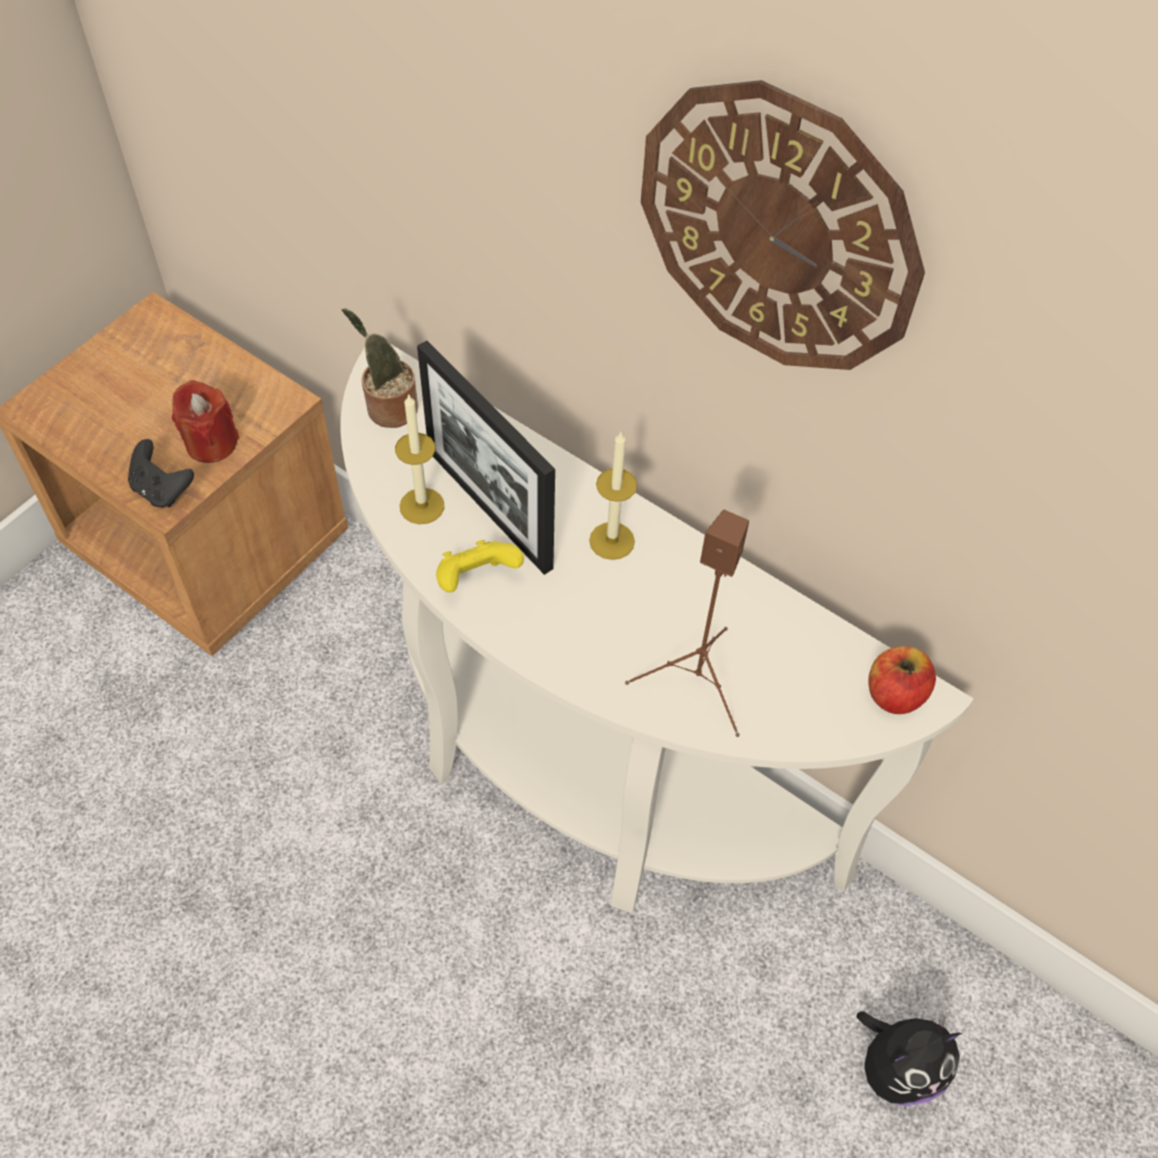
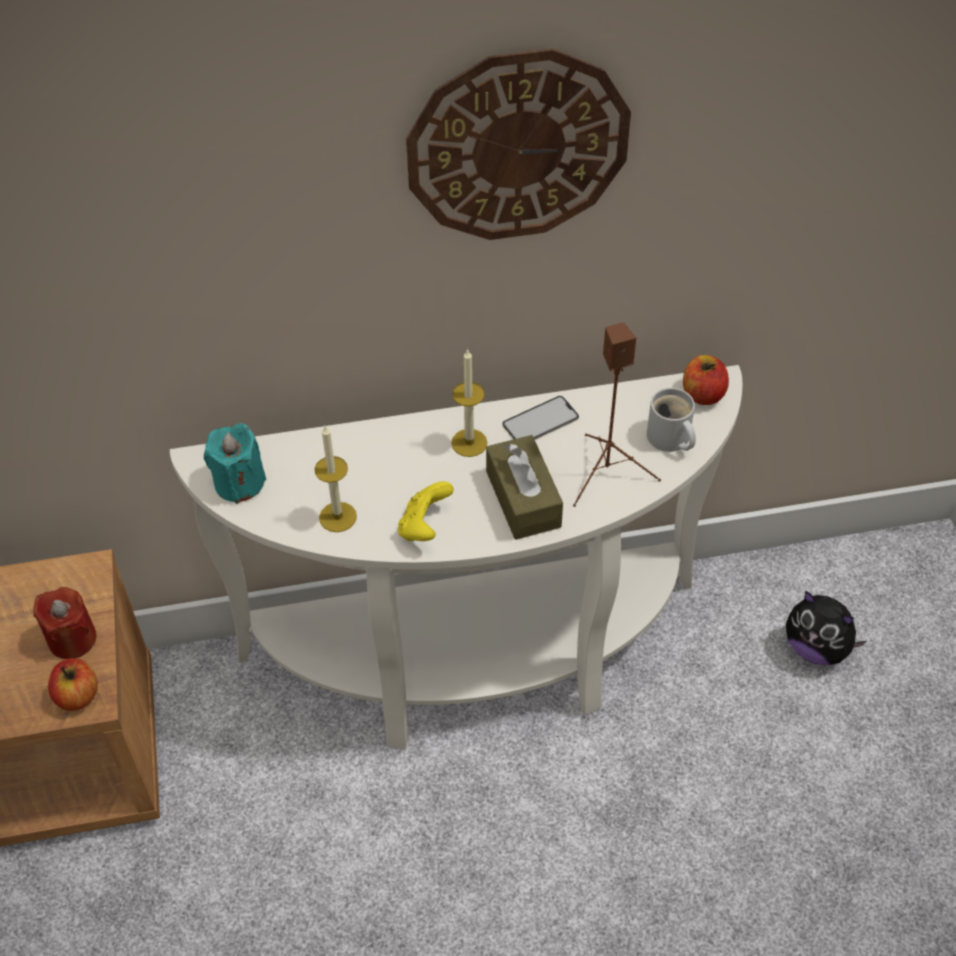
camera: 45 degrees left, 5 degrees down
(162, 490) = (78, 695): black game controller -> apple
(388, 408) = (239, 482): potted plant -> turquoise candle
(489, 508) = (378, 485): picture frame -> none
(590, 634) = (523, 499): none -> brown tissue box
(701, 578) = (540, 421): none -> phone
(800, 706) = (669, 439): none -> white mug
(897, 1067) = (816, 648): plush toy -> plush toy turned 105 degrees clockwise

